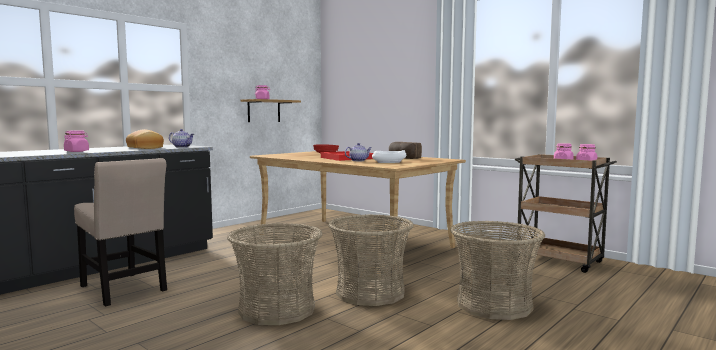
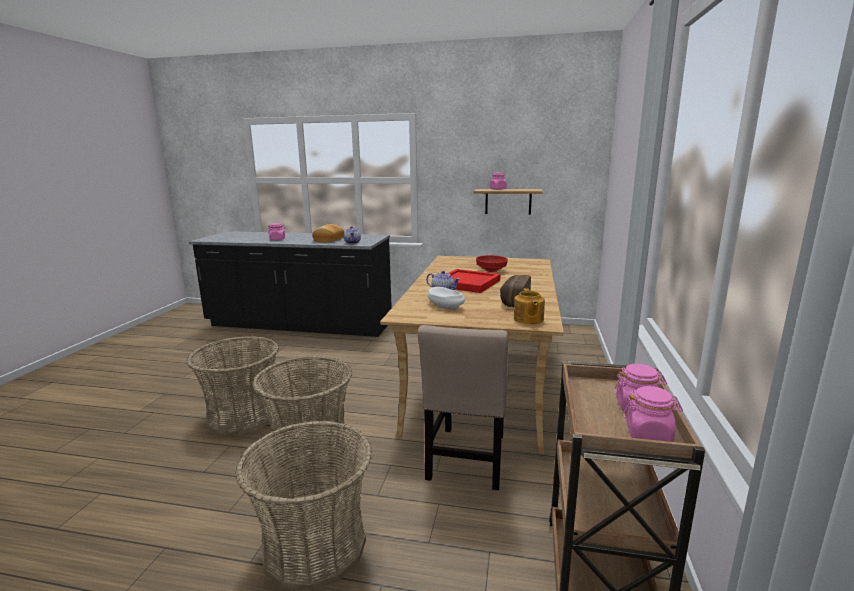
camera: 60 degrees right, 10 degrees up
(124, 290) = (260, 351): beige chair -> beige chair (467, 460)
(440, 159) = (528, 319): none -> teapot

